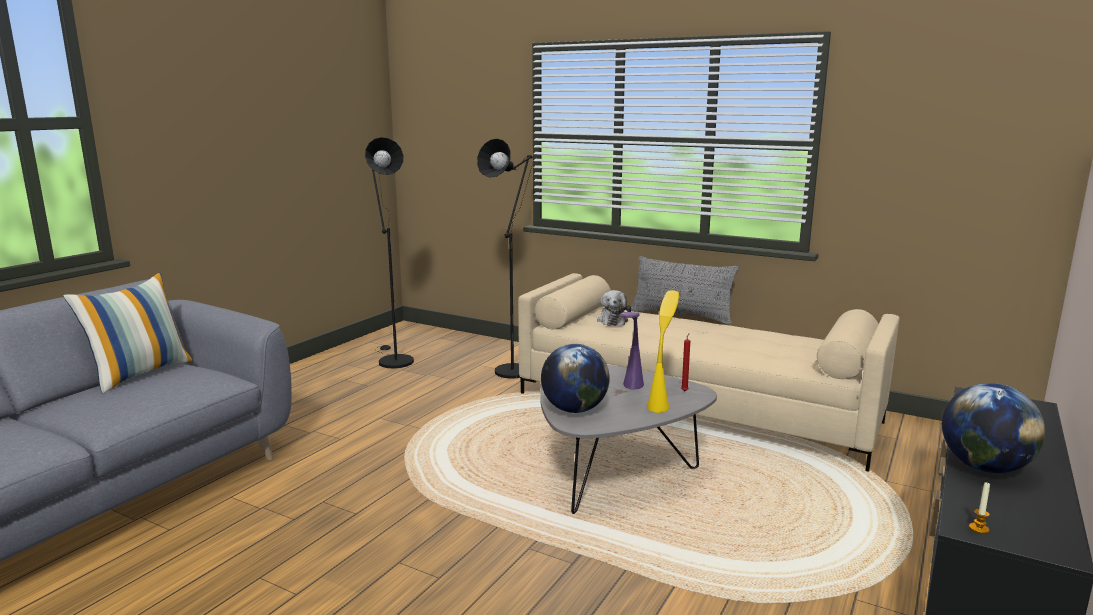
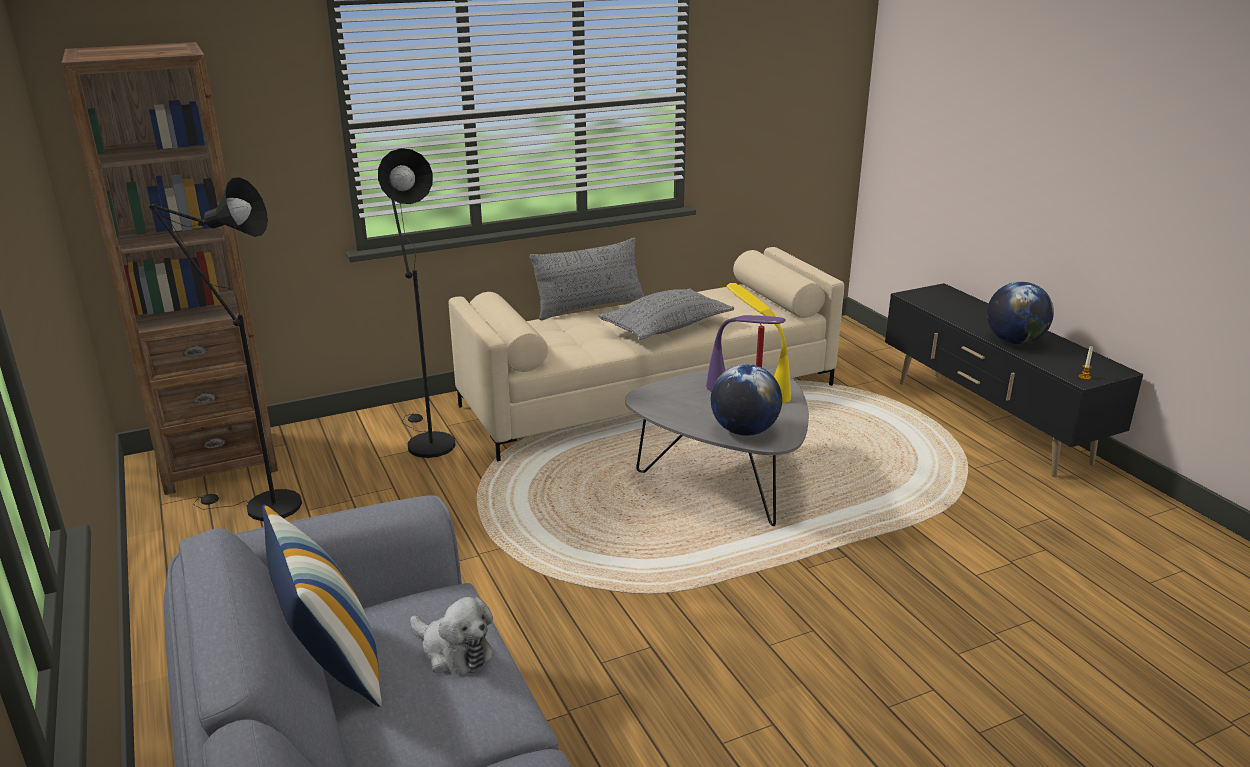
camera: 55 degrees left, 10 degrees up
(423, 337) = (218, 462): none -> brown bookcase
(612, 320) = (556, 337): plush toy -> plush toy (453, 651)
(696, 341) = (666, 327): none -> grey pillow

